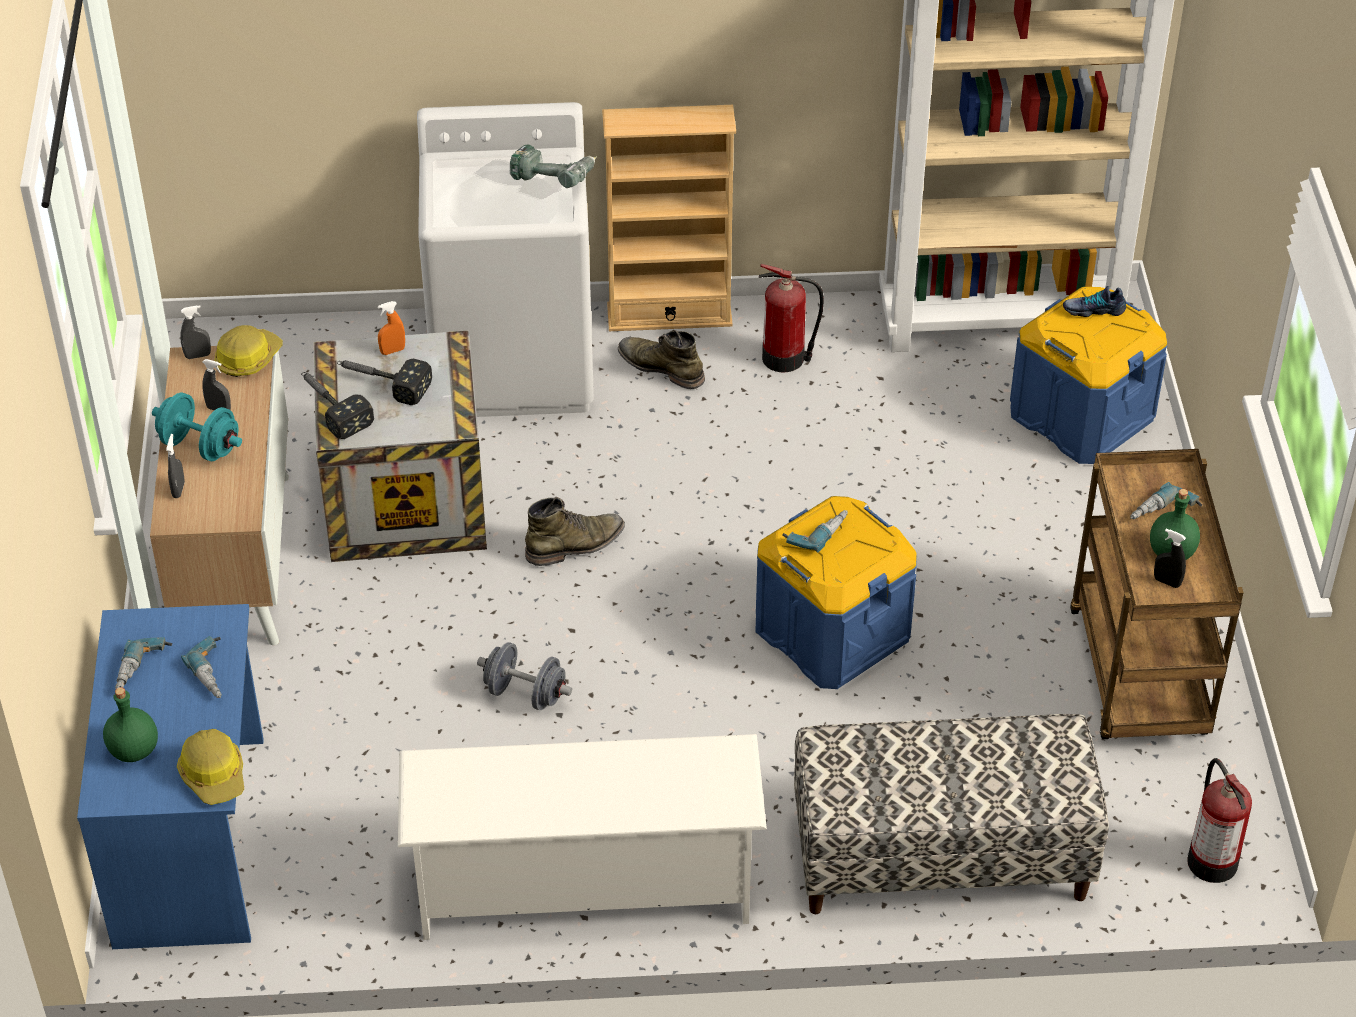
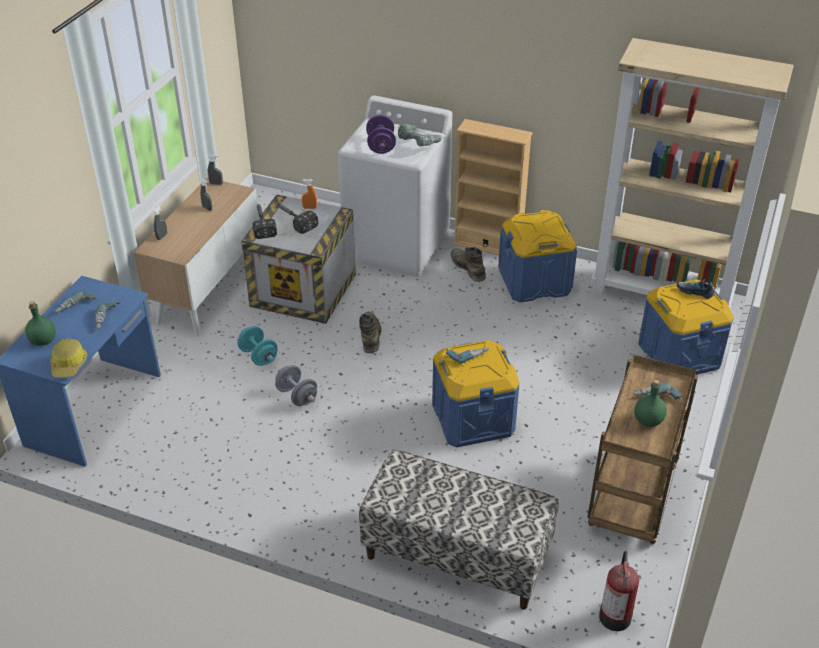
camera: 25 degrees right, 5 degrees down
(200, 446) = (186, 221): turquoise dumbbell -> turquoise dumbbell (258, 356)
(247, 358) = (237, 191): hard hat -> none
(490, 204) = (381, 146): none -> purple dumbbell
(576, 545) = (370, 335): green boot -> green boot turned 90 degrees counterclockwise
(583, 886) = (260, 499): white shoe rack -> none
(786, 358) = (534, 281): fire extinguisher -> blue storage box
(1167, 582) = (635, 435): black spray bottle -> none

